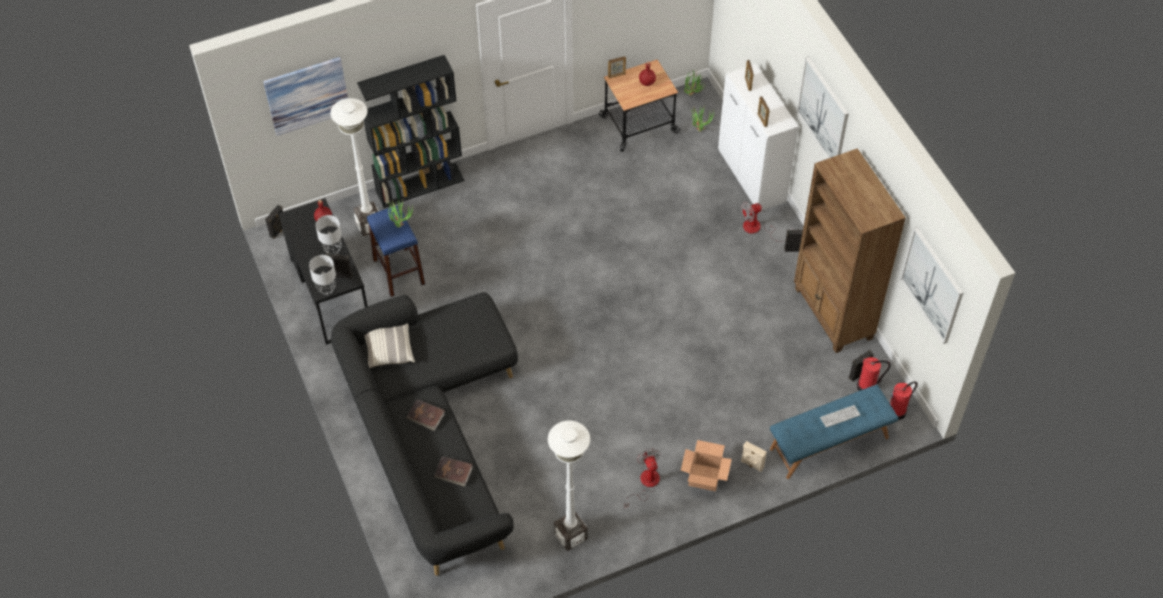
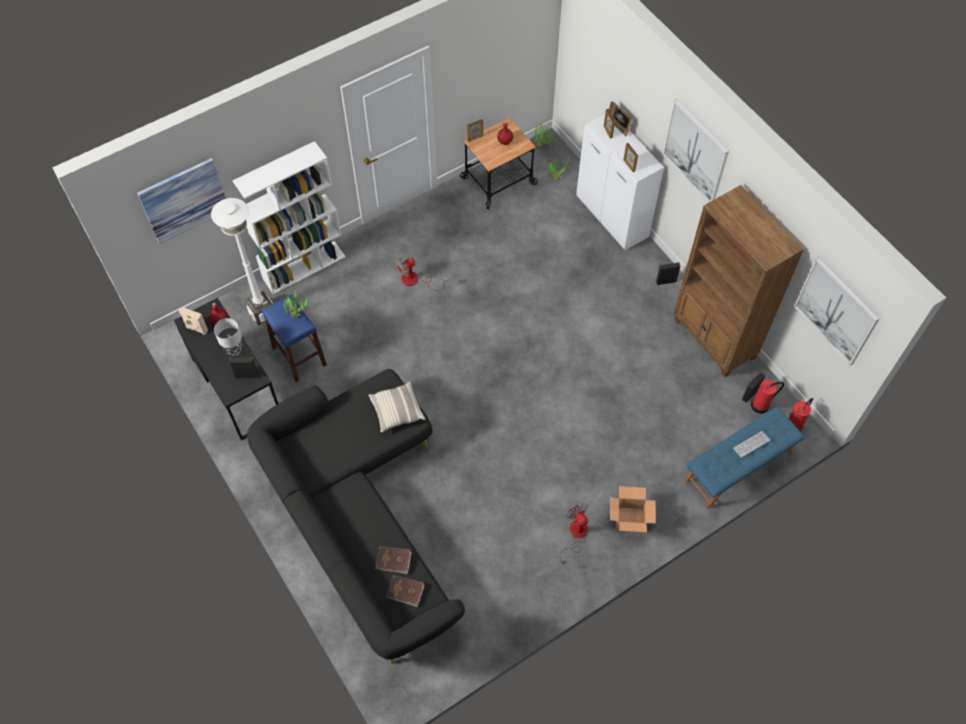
camera: 10 degrees left, 5 degrees up
(278, 231) = (175, 331): black speaker -> none
(326, 289) = (235, 392): grey table lamp -> none
(389, 351) = (307, 443): pillow -> pillow (396, 411)
(420, 185) = (304, 267): black bookcase -> white bookcase
(426, 416) = (355, 505): brown book -> brown book (405, 591)
(571, 536) = (515, 600): white floor lamp -> none
(752, 465) = (671, 500): beige speaker -> beige speaker (196, 329)
(758, 229) = (628, 266): fan -> fan (416, 280)
(760, 79) = (618, 126): none -> picture frame

